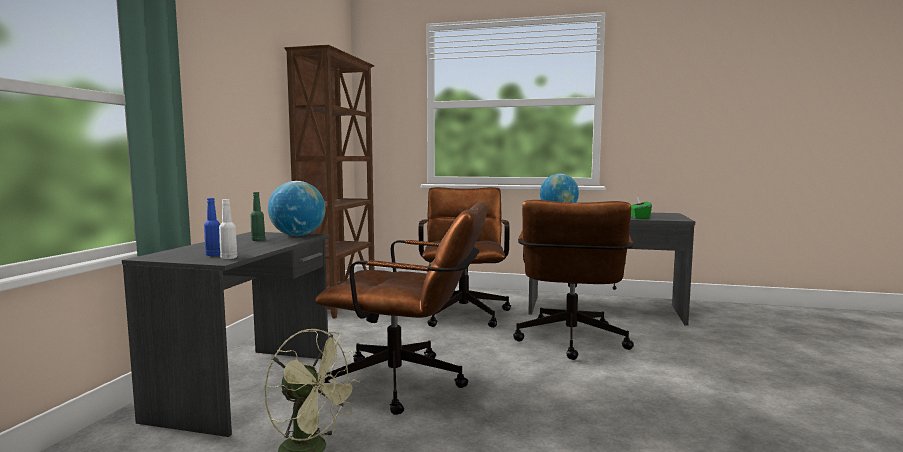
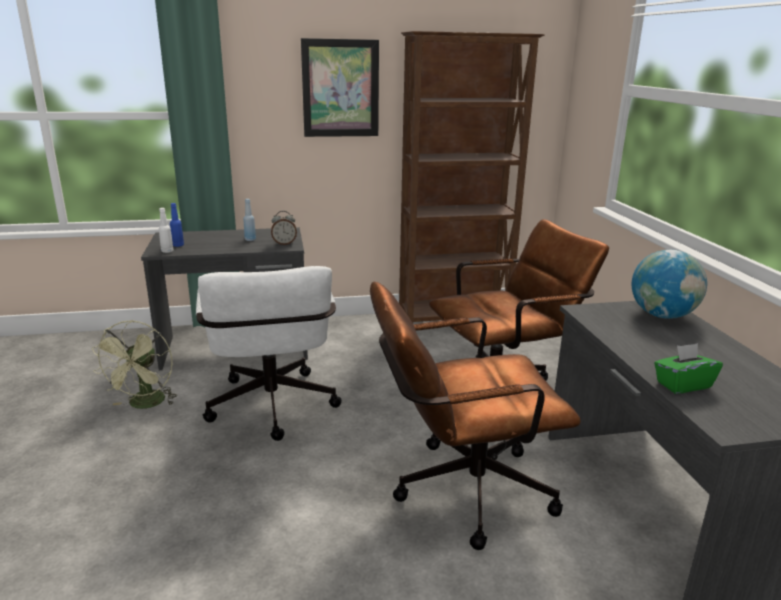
camera: 65 degrees right, 15 degrees up
(249, 90) = (340, 88): none -> picture
(258, 240) = (250, 240): green bottle -> blue bottle
(298, 235) = (284, 243): globe -> alarm clock
(408, 384) = (272, 411): brown office chair -> white office chair

